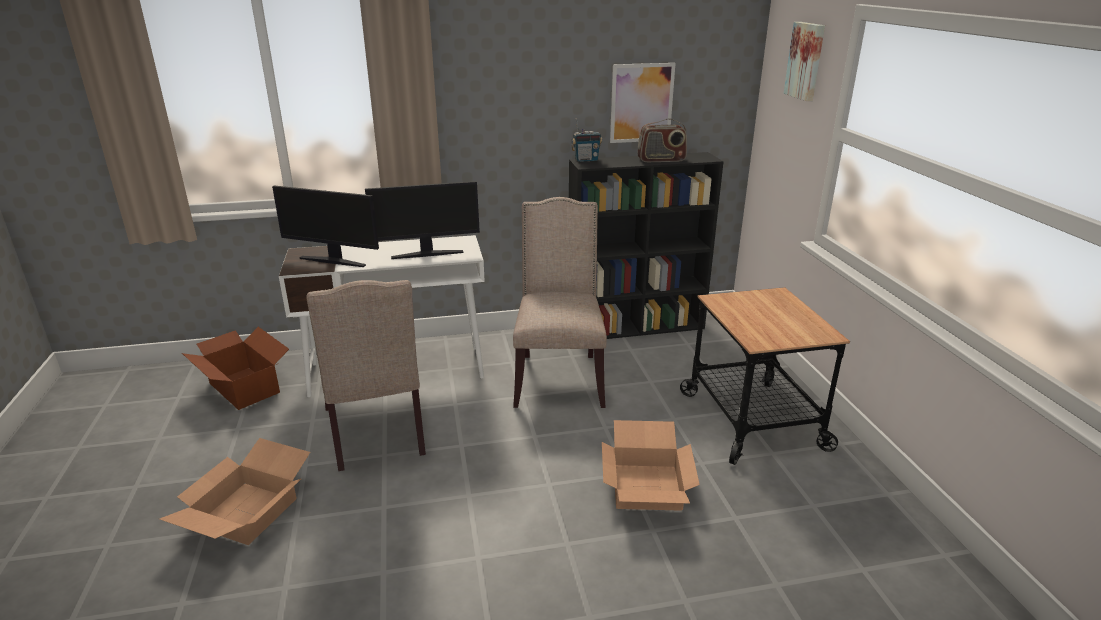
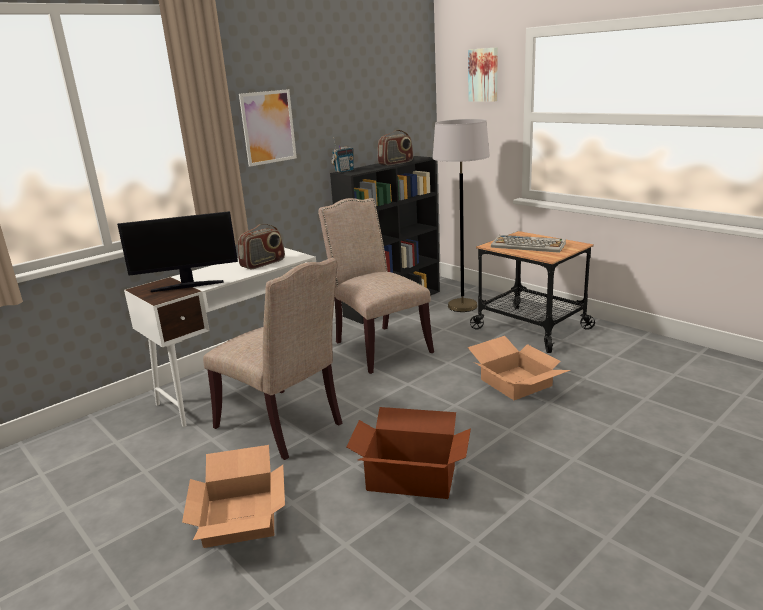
camera: 30 degrees left, 5 degrees down
(243, 388) = (108, 443): cardboard box -> cardboard box (411, 479)
(427, 254) = (263, 263): monitor -> radio
(641, 103) = (370, 122): picture -> picture (268, 127)
(707, 358) = (462, 306): none -> grey floor lamp
(761, 314) = (528, 245): none -> keyboard

